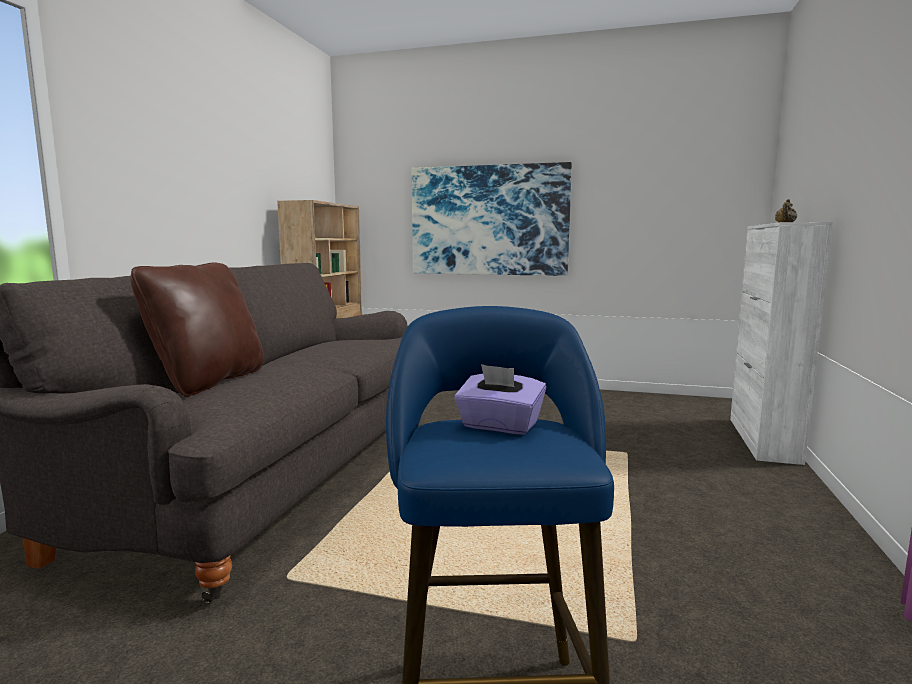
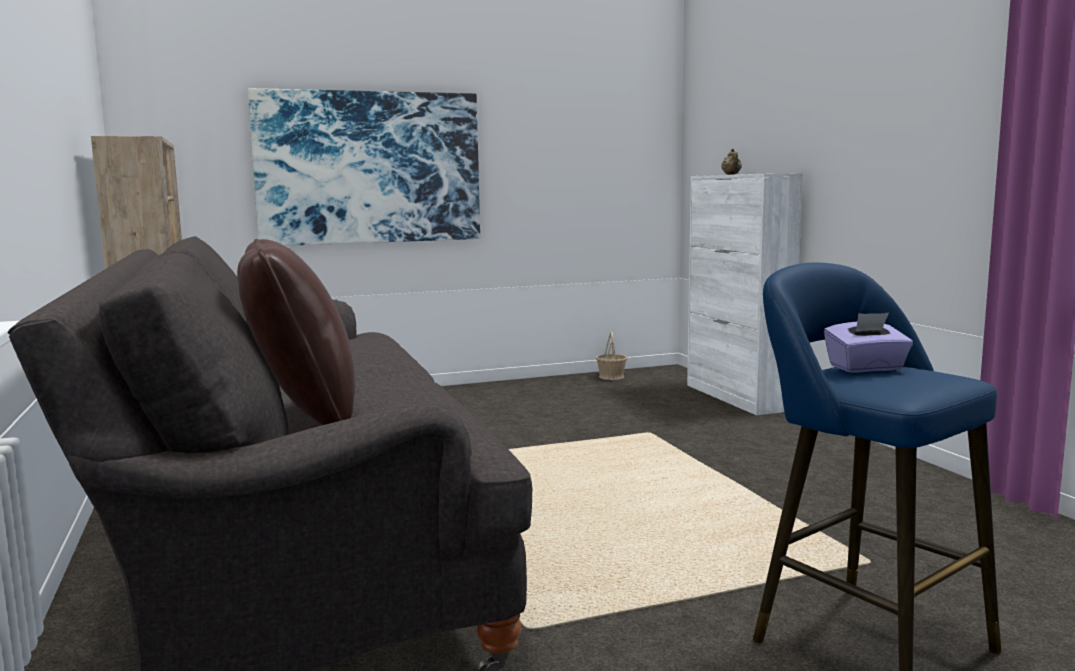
camera: 35 degrees left, 0 degrees up
(672, 400) = (611, 377): none -> basket

